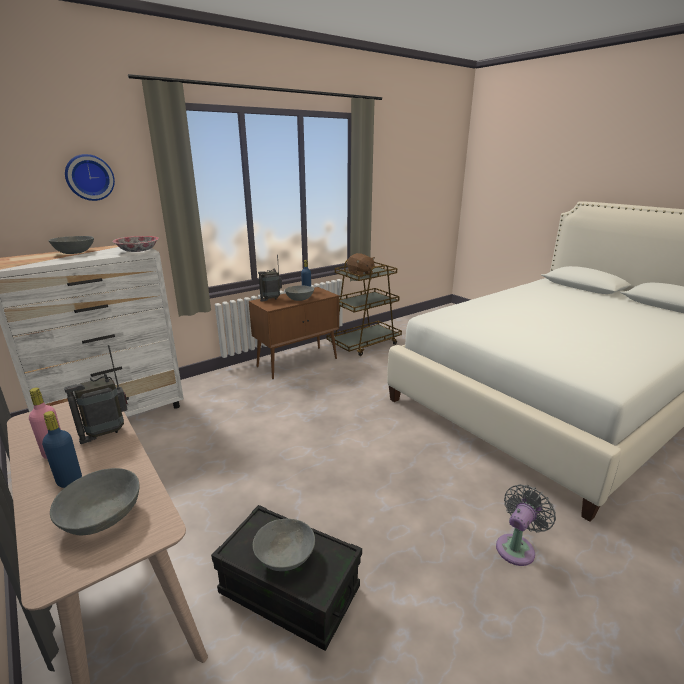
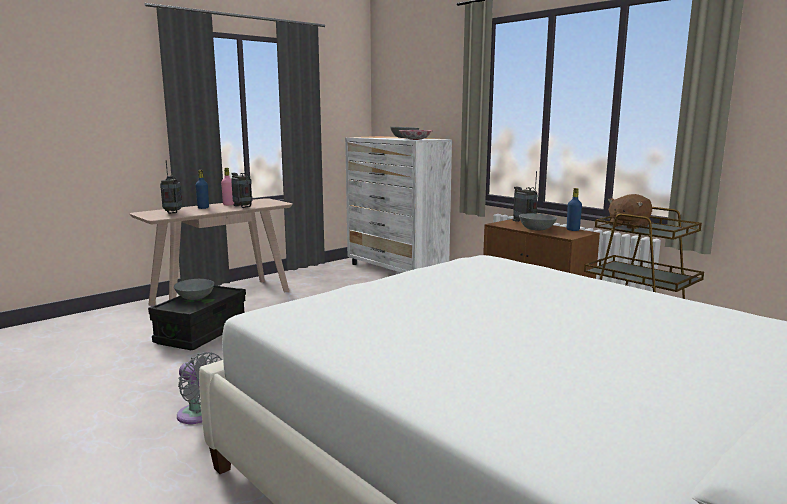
camera: 85 degrees right, 10 degrees down
(89, 177) = (435, 85): wall clock -> none
(102, 516) = (173, 213): grey bowl -> radio

